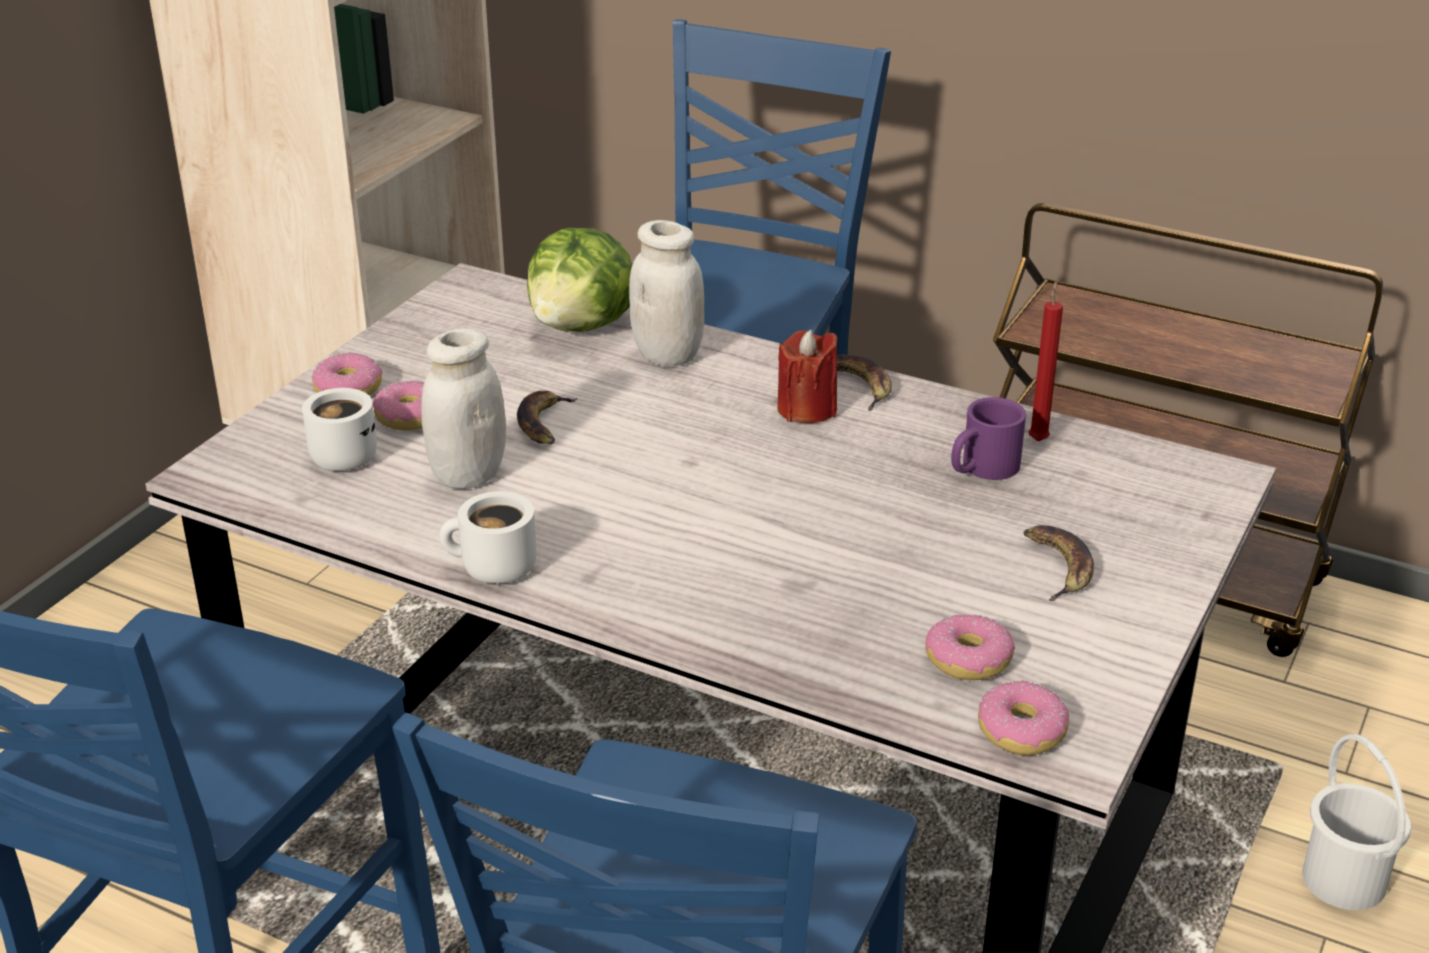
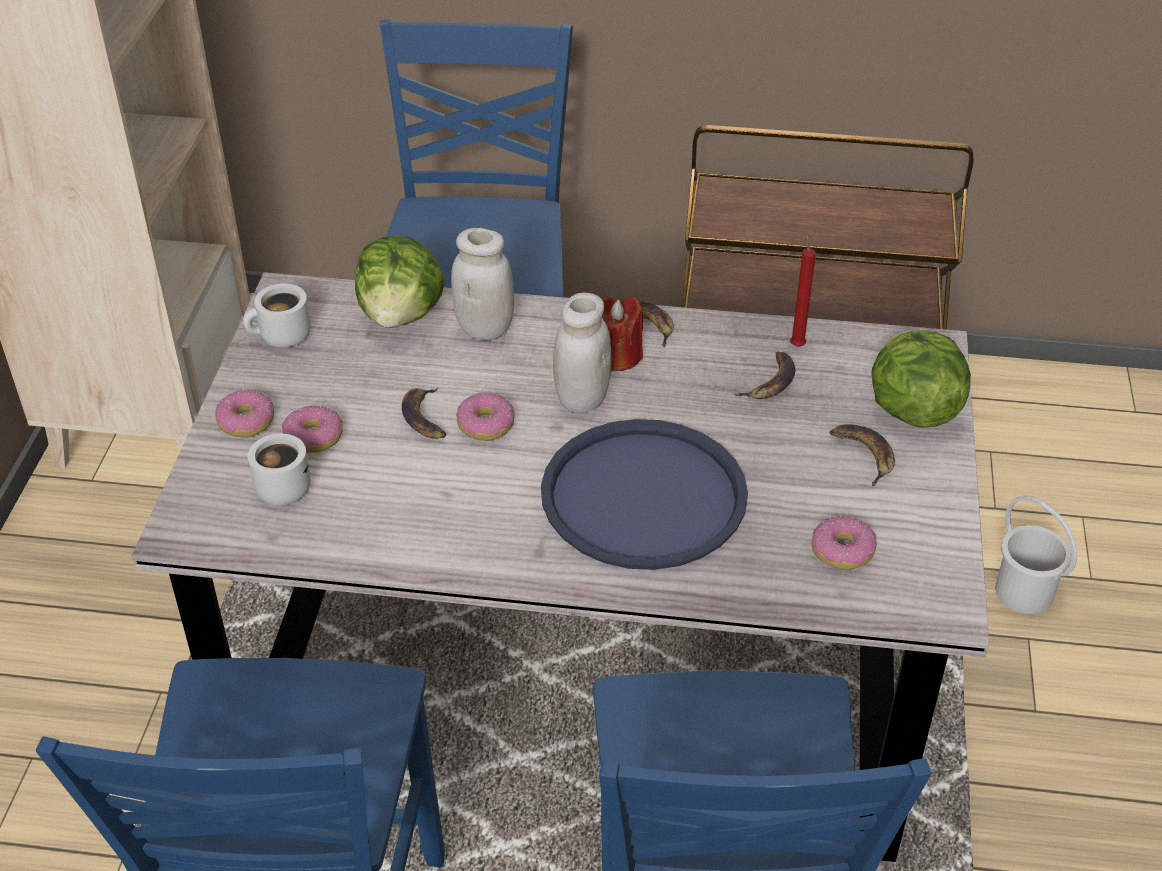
camera: 20 degrees left, 10 degrees up
(468, 475) = (392, 481): white jar -> white jar (582, 399)
(492, 569) = (462, 564): white mug -> white mug (281, 338)
(750, 550) = (644, 496): none -> blue tray
(981, 469) = (770, 381): purple mug -> banana
(1021, 730) = (905, 600): donut -> donut (485, 424)
(1151, 533) = (911, 410): none -> lettuce

